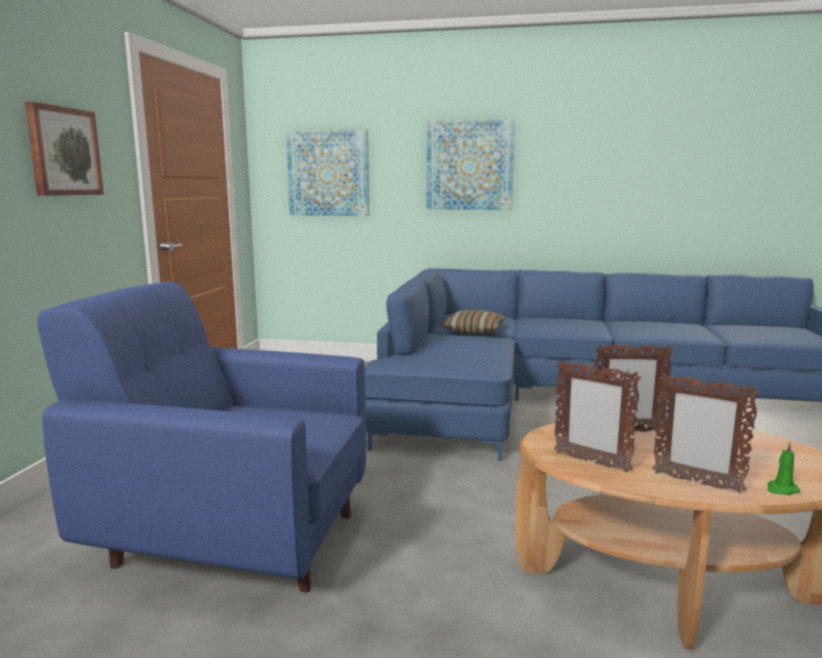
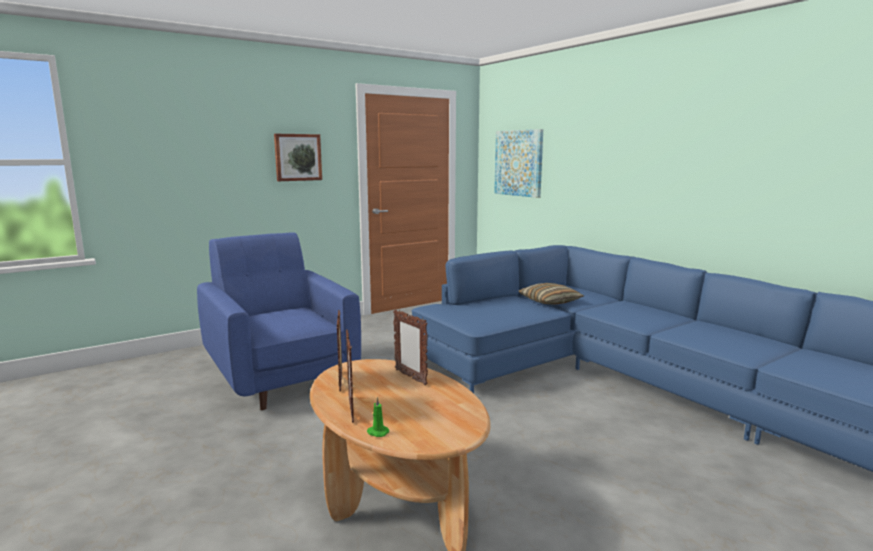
camera: 45 degrees right, 0 degrees up
(470, 165) = (609, 159): picture -> none

